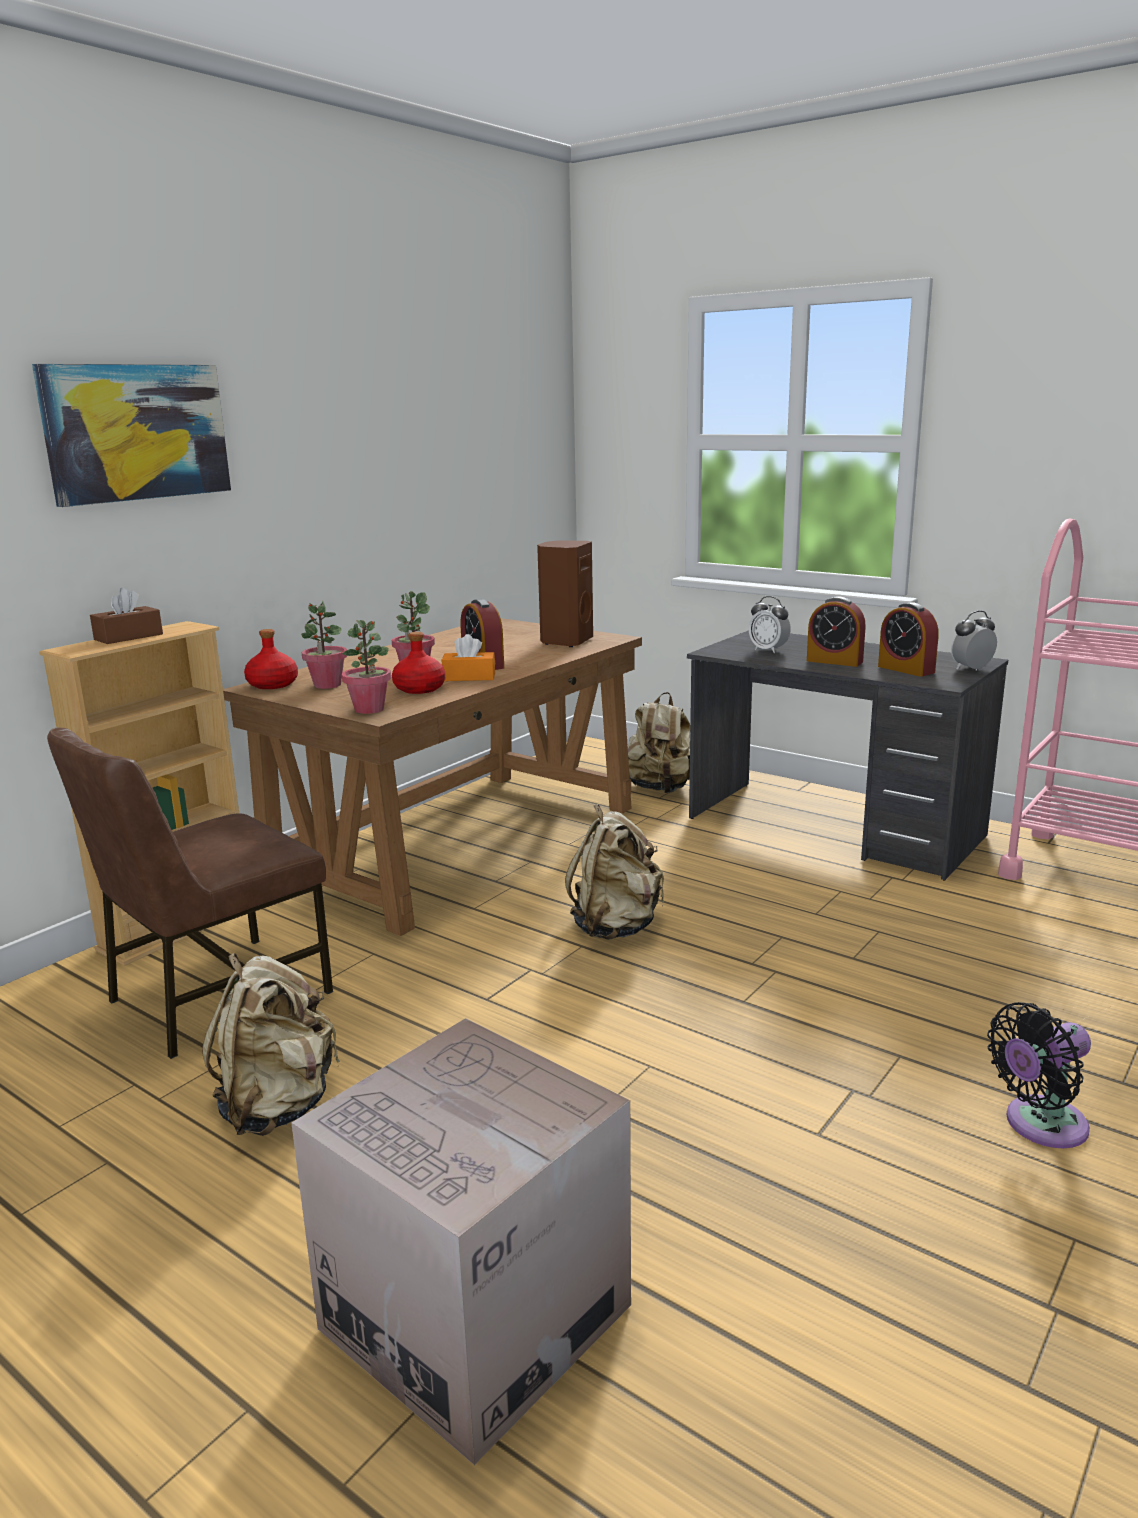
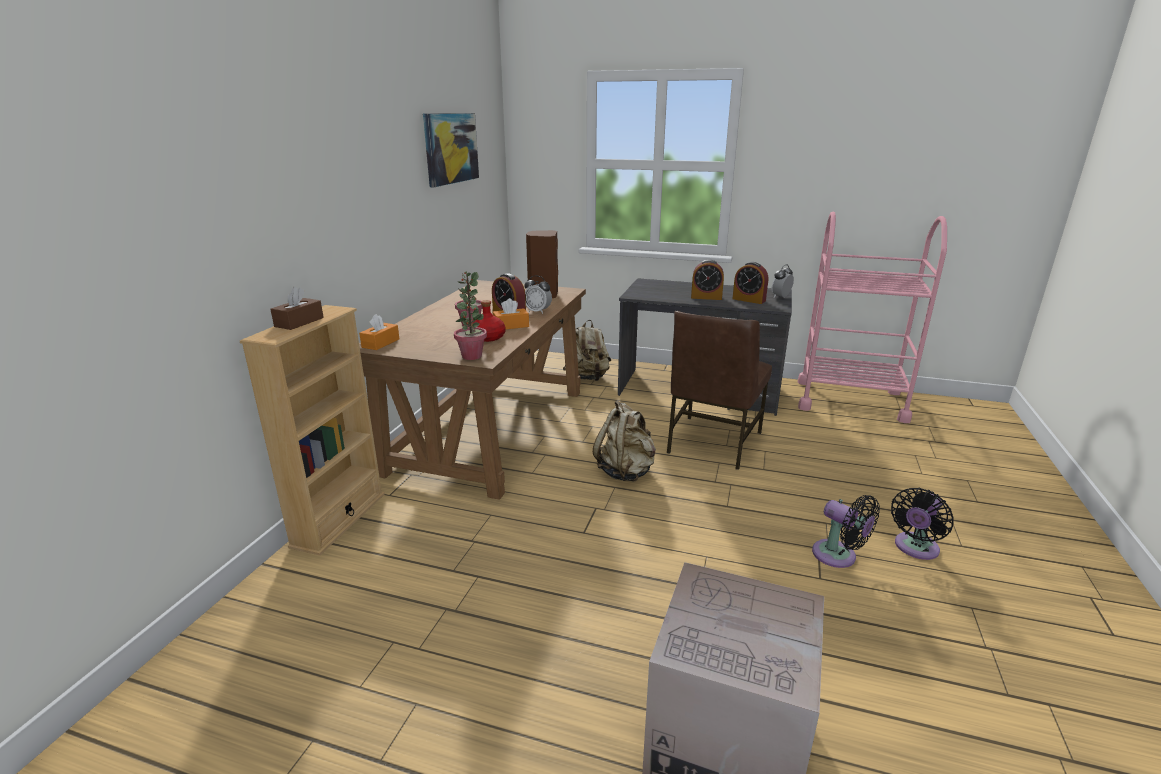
camera: 20 degrees left, 5 degrees up
(136, 432) = (283, 167): picture -> picture (451, 148)
(215, 996) = (404, 565): brown chair -> brown chair (712, 442)
(272, 685) = (380, 343): red bottle -> orange tissue box
(277, 1106) = (505, 634): beige backpack -> none
(327, 685) = (421, 340): potted plant -> none
(768, 650) = (662, 292): alarm clock -> alarm clock (538, 311)
(879, 1109) = (838, 556): none -> black fan

